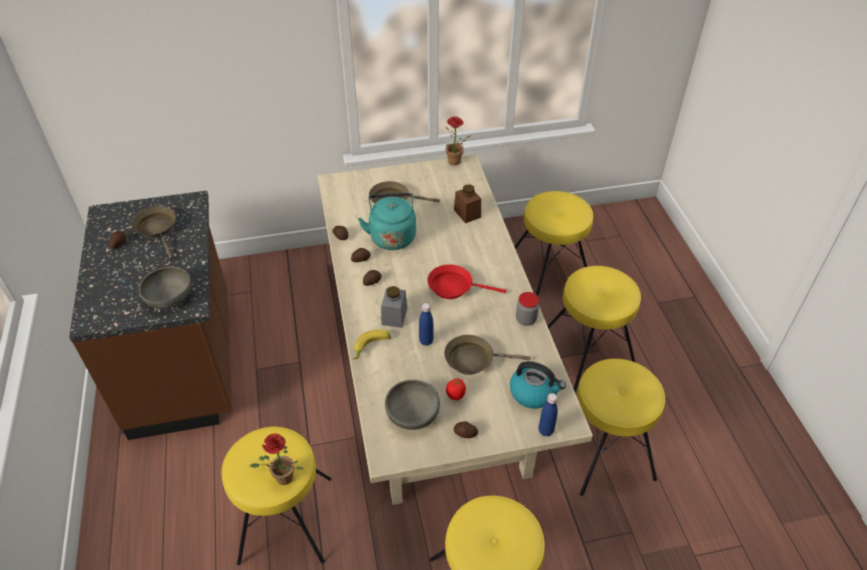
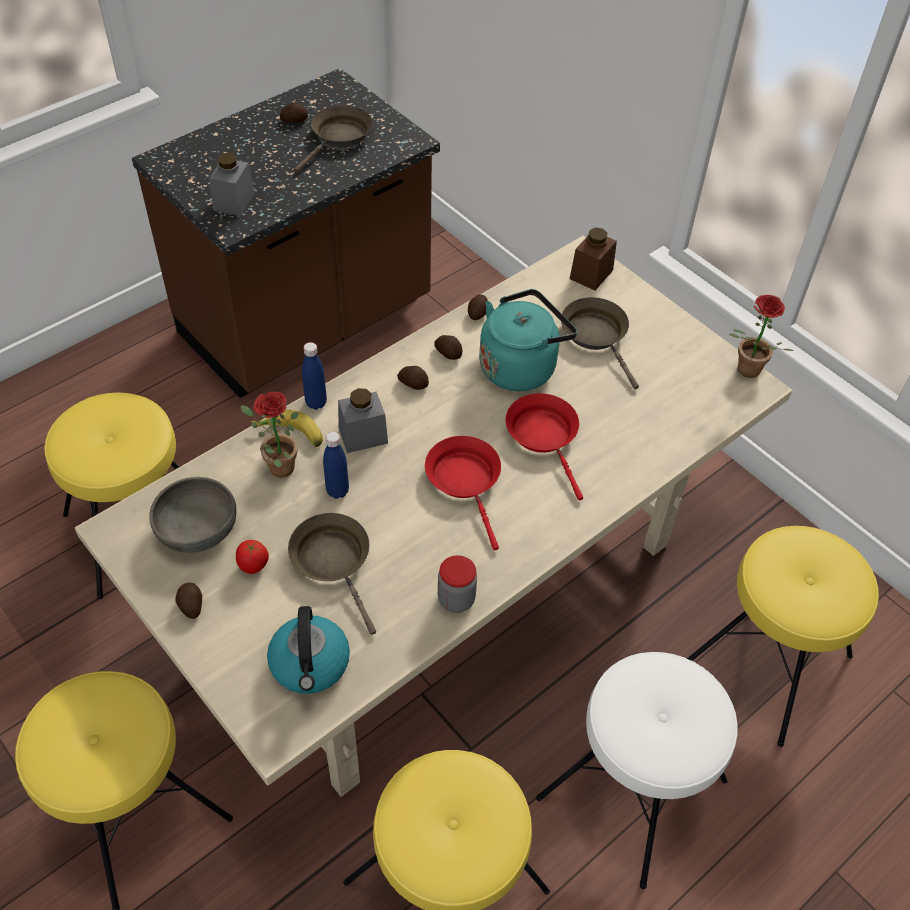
camera: 60 degrees right, 5 degrees up
(169, 298) = (234, 201): grey bowl -> grey jar
(281, 480) = (88, 460): potted plant -> potted plant (276, 466)
(445, 246) = (544, 436): none -> red frying pan
(467, 213) = (639, 434): brown jar -> brown jar (591, 274)
(545, 431) = (243, 707): blue bottle -> blue bottle (316, 403)
(588, 352) = (634, 790): yellow stool -> white stool

